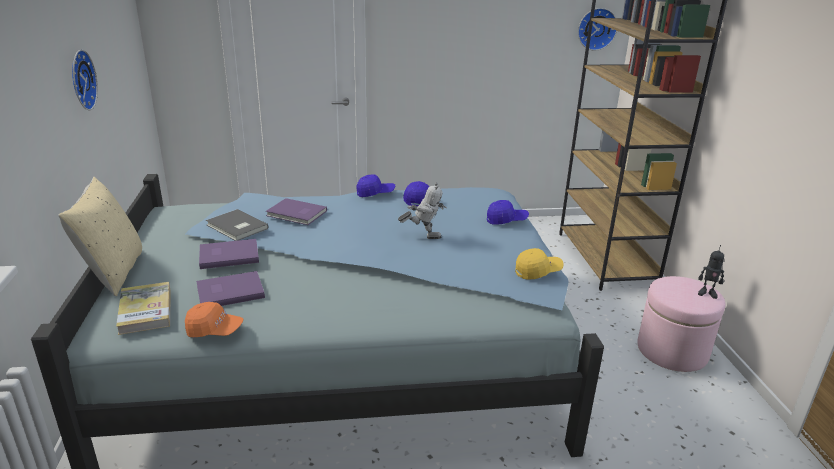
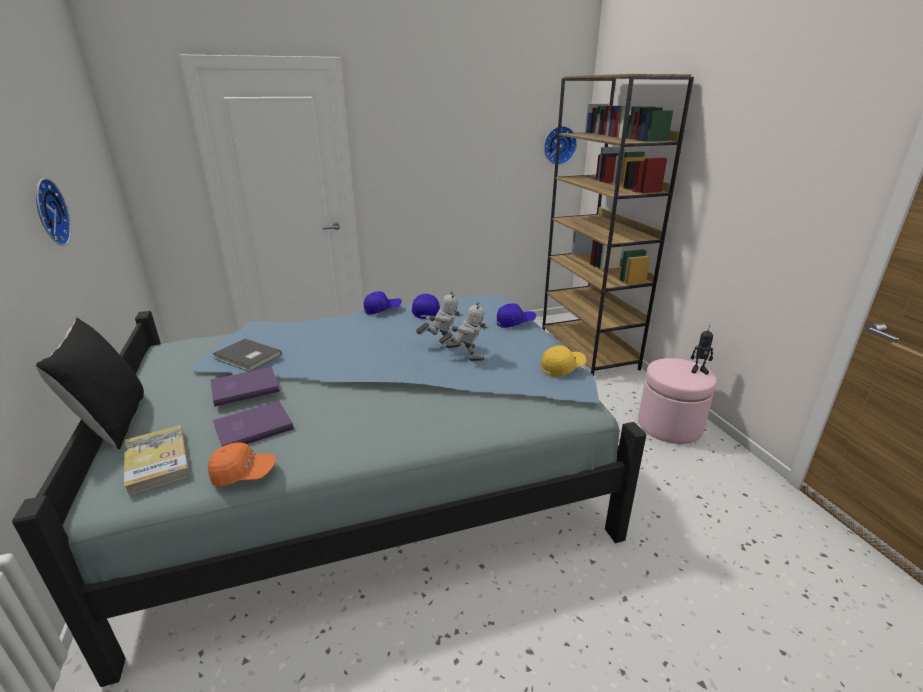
camera: 10 degrees left, 0 degrees up
(113, 273) = (112, 423): beige pillow -> black pillow
(296, 214) = (308, 337): purple book -> none
(443, 250) = (465, 357): none -> toy robot

